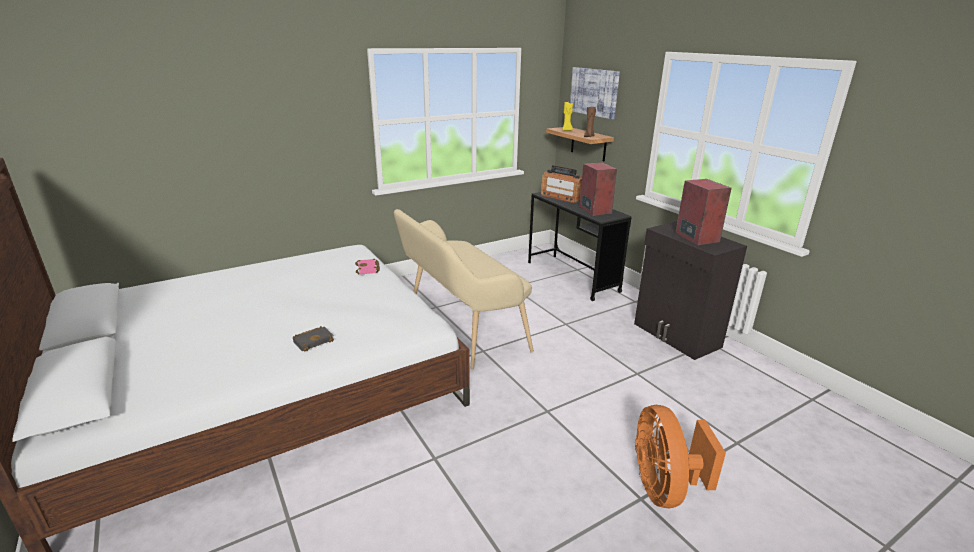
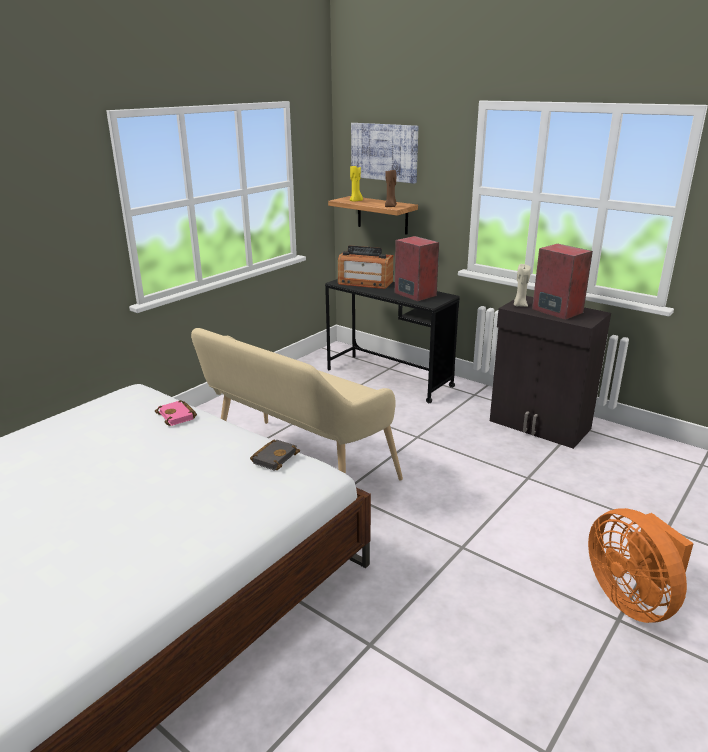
camera: 20 degrees left, 0 degrees up
(314, 340) = (179, 532): black book -> black book (274, 457)
(667, 228) = (519, 305): none -> beige candle

